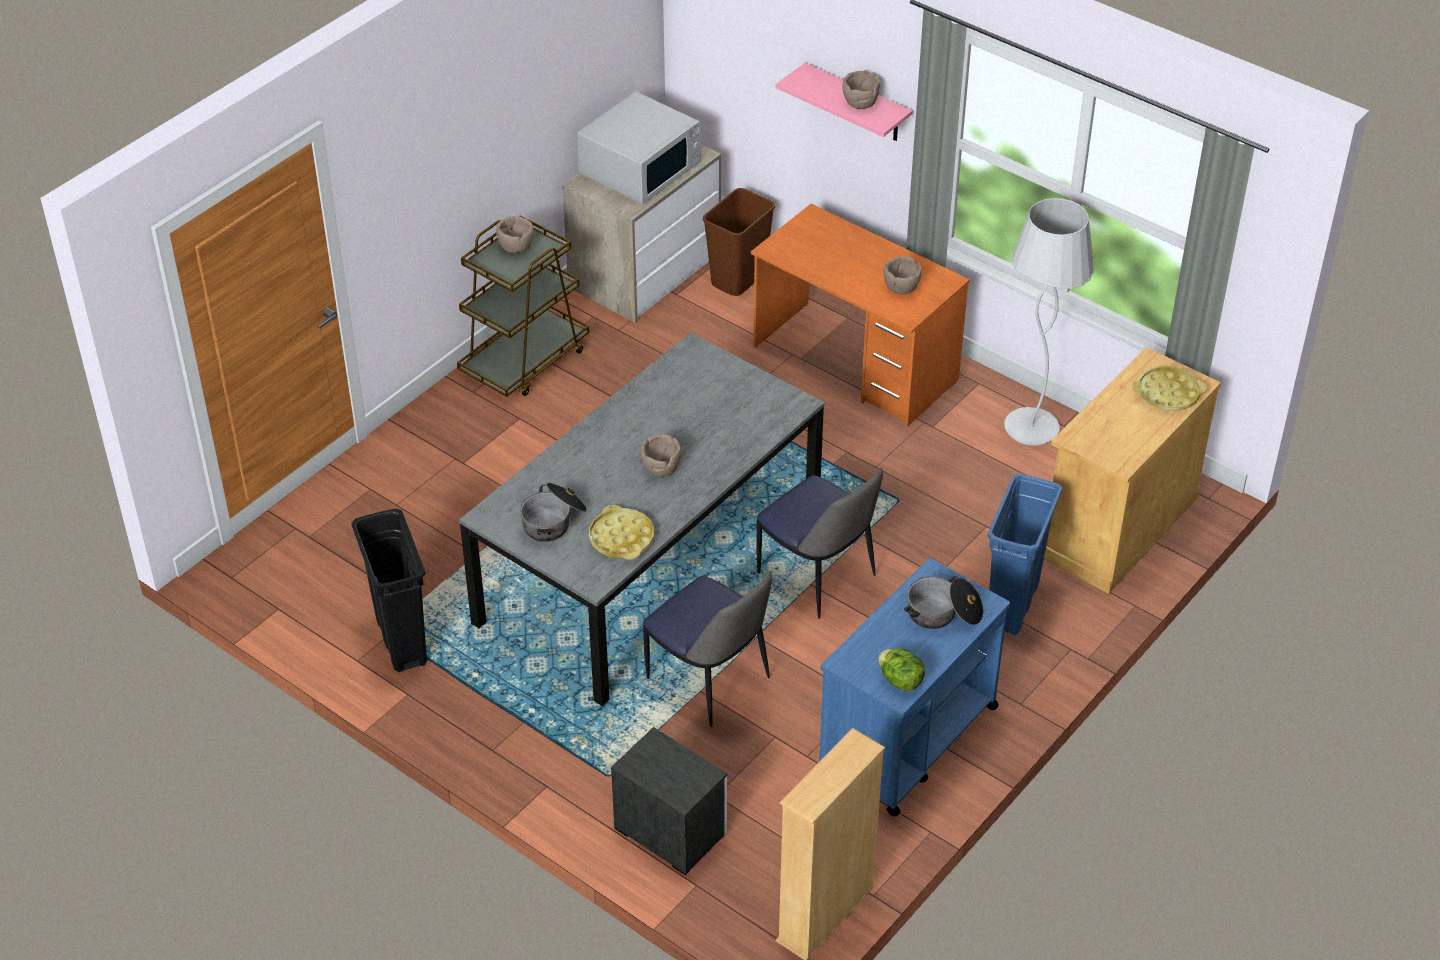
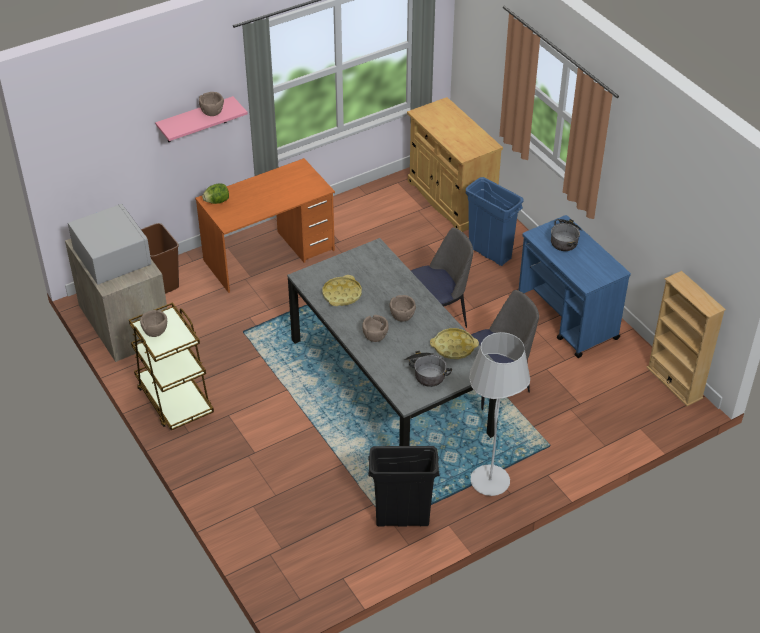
camera: 70 degrees left, 0 degrees up
(669, 830) = (598, 429): nightstand -> none
(900, 680) = (607, 268): lettuce -> lettuce (217, 201)
(901, 287) = (295, 184): brown bowl -> brown bowl (375, 336)
(1031, 429) = (362, 206): white floor lamp -> white floor lamp (490, 482)
(1168, 393) = (446, 115): yellow tray -> yellow tray (342, 294)

